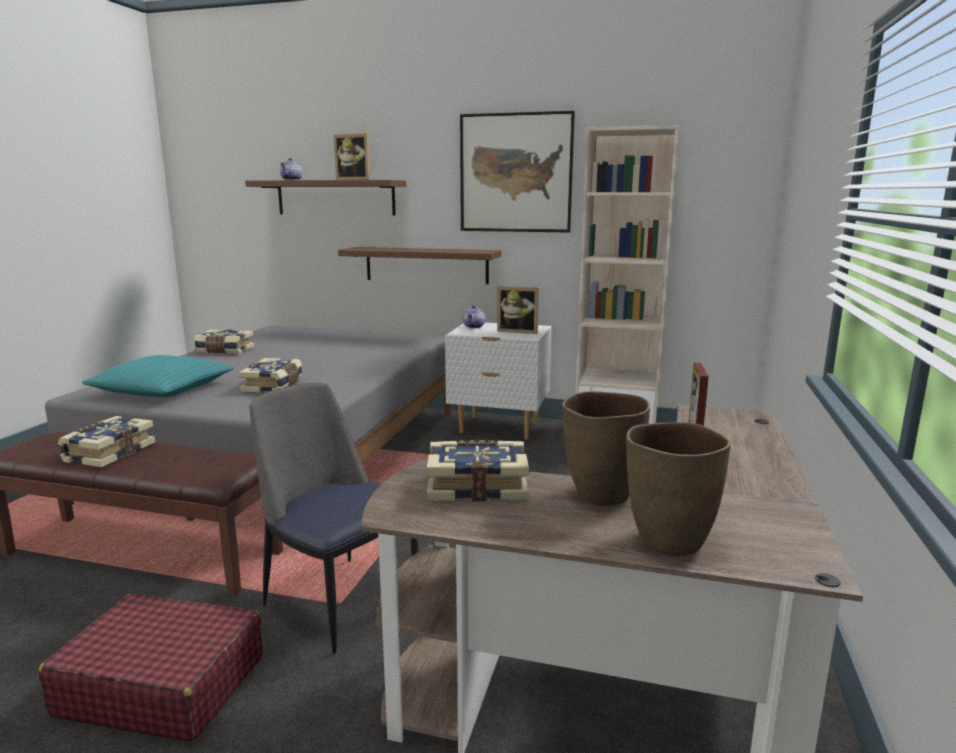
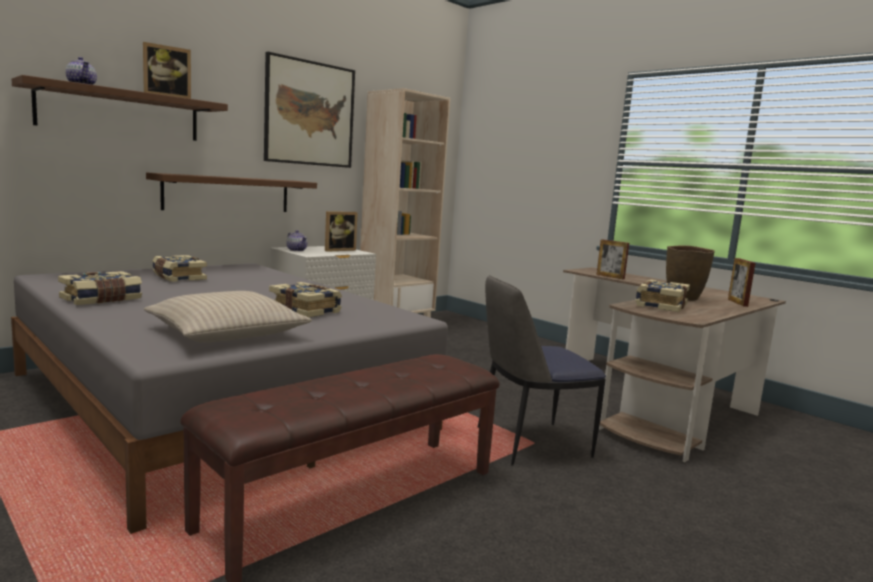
camera: 60 degrees left, 5 degrees down
(108, 453) = (345, 389): book -> book (178, 277)
(162, 685) = (593, 517): red suitcase -> none
(163, 390) = (226, 333): turquoise pillow -> beige pillow
(668, 541) = (737, 303): brown vase -> picture frame

